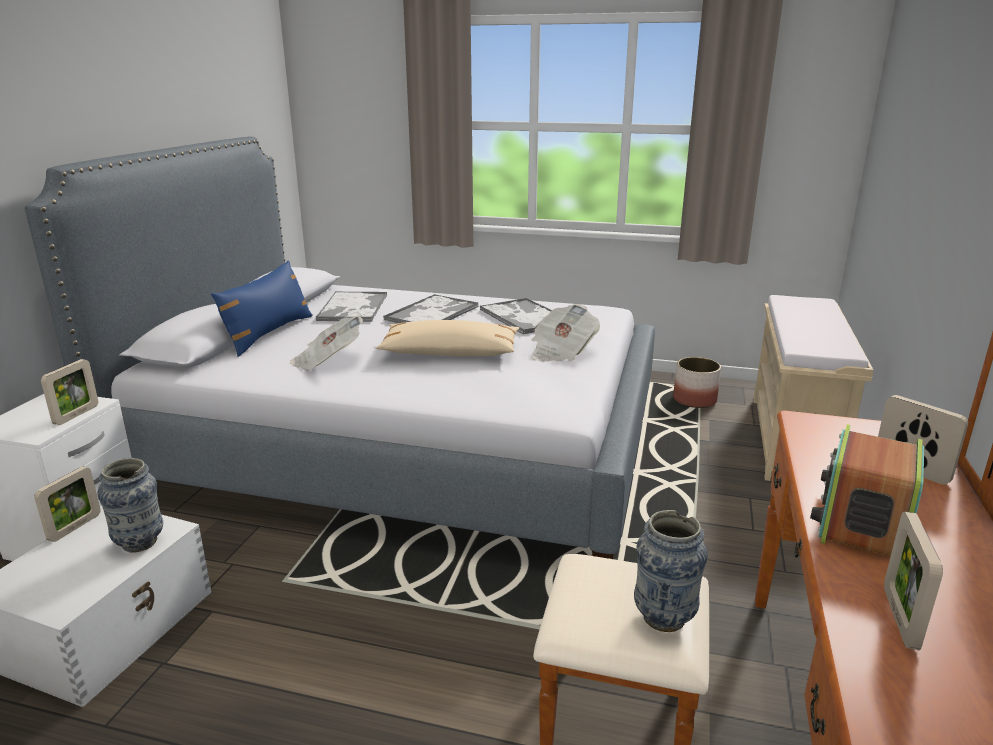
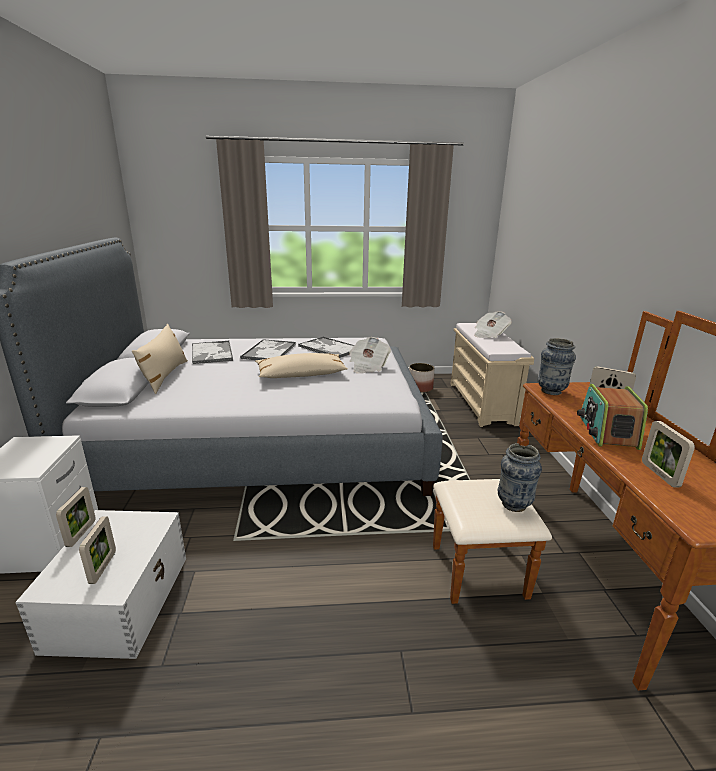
camera: 20 degrees left, 0 degrees up
(76, 415) = (54, 451): picture frame -> picture frame (103, 567)
(140, 543) = (143, 533): vase -> vase (551, 391)
(268, 333) = (165, 376): blue pillow -> beige pillow
(327, 362) = (224, 389): newspaper -> newspaper (489, 334)

